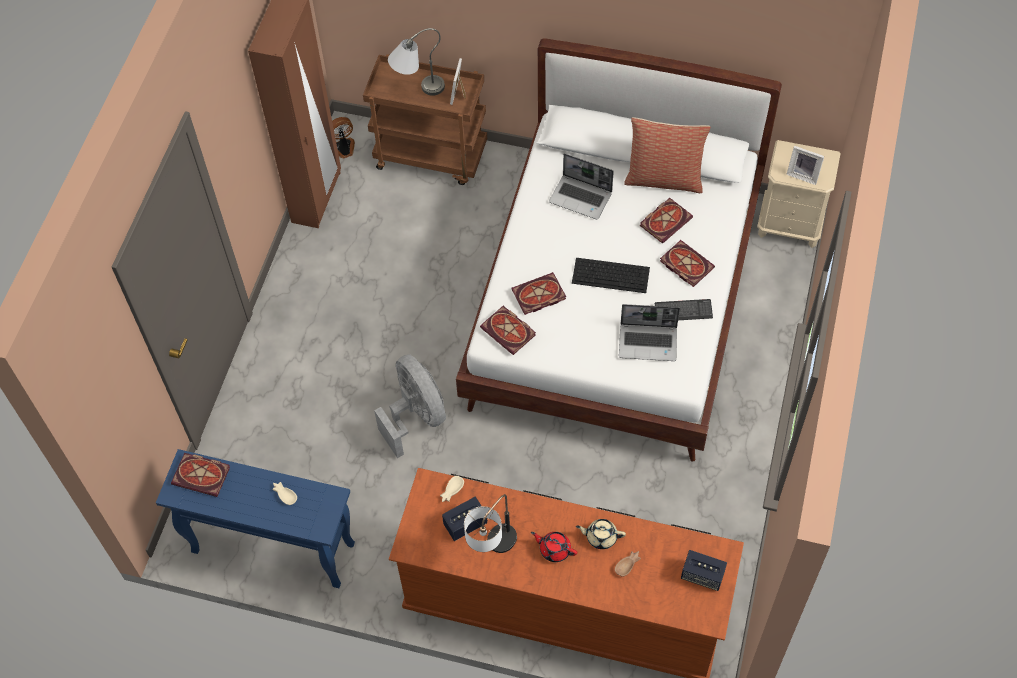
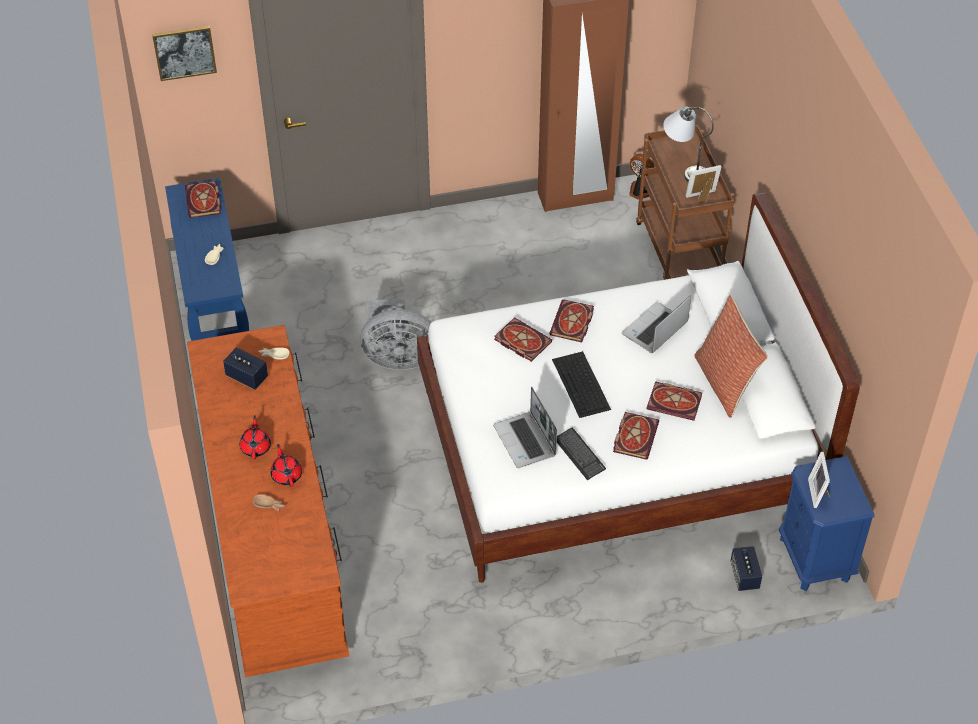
camera: 60 degrees right, 10 degrees down
(104, 379) = (184, 52): none -> picture
(416, 416) = (398, 357): grey fan -> grey fan turned 60 degrees clockwise
(492, 550) = (231, 405): table lamp -> none
(509, 331) = (469, 337): book -> book (572, 323)
(581, 197) = (655, 330): laptop -> laptop turned 45 degrees clockwise
(600, 536) = (286, 475): beige teapot -> red teapot
(702, 575) = (287, 565): speaker -> speaker (744, 576)
(790, 224) = (815, 559): beige nightstand -> blue nightstand

